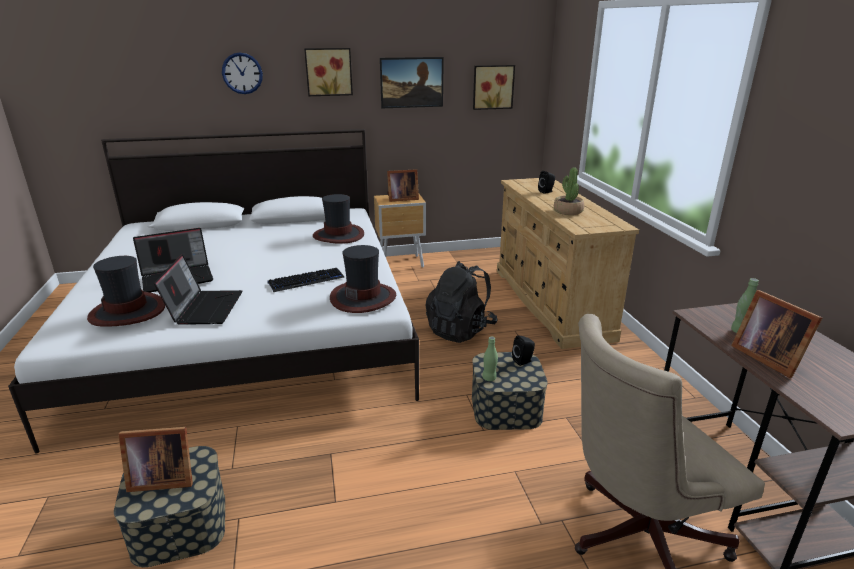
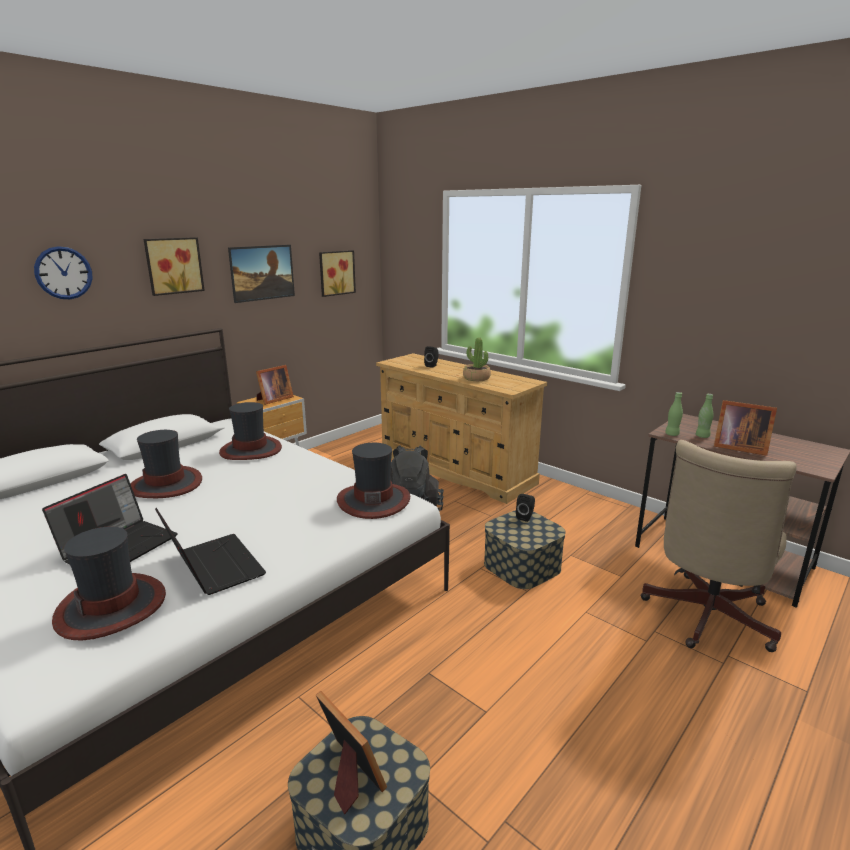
camera: 35 degrees left, 5 degrees down
(161, 479) = (349, 776): picture frame -> picture frame turned 90 degrees counterclockwise
(256, 246) = (166, 484): none -> hat
(306, 281) = (288, 503): keyboard -> none
(489, 378) = (519, 540): green bottle -> green bottle (672, 434)

